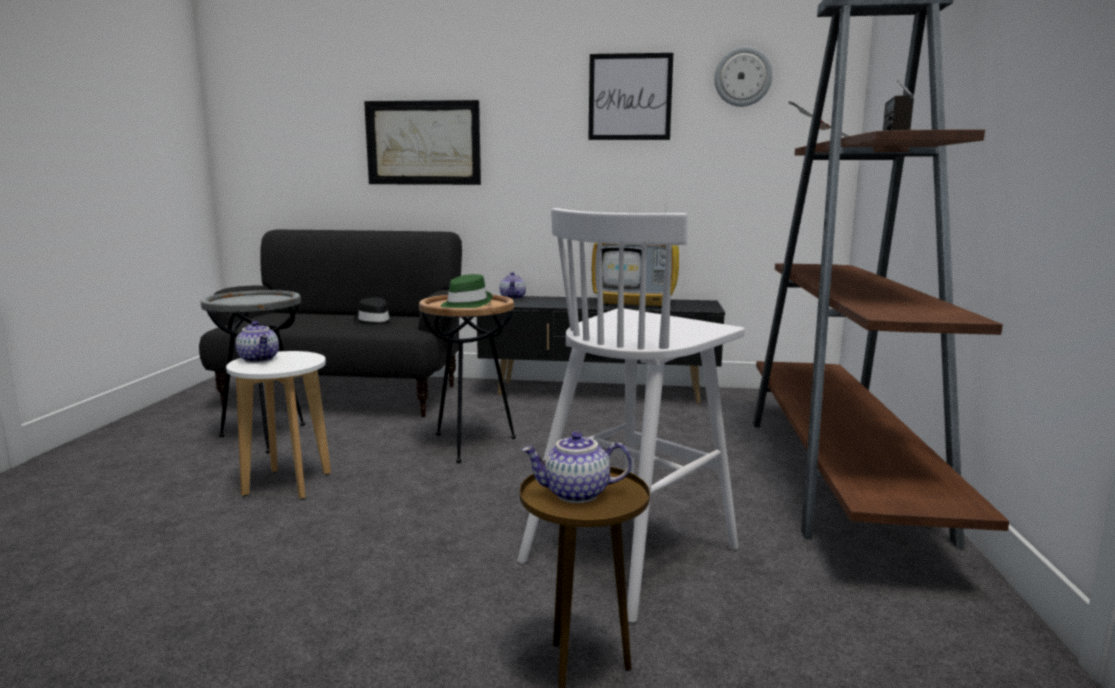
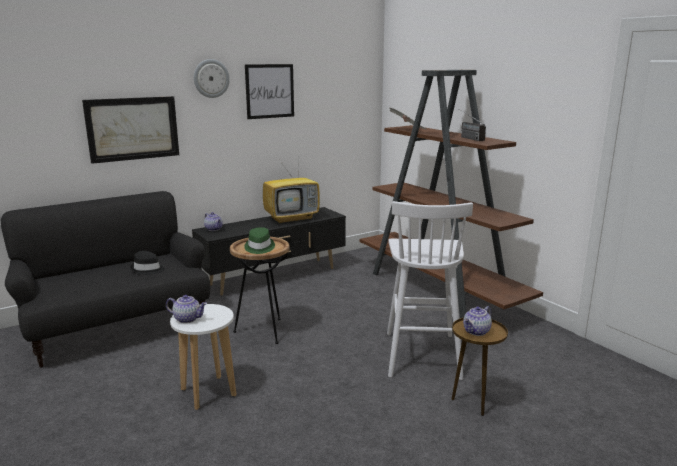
camera: 40 degrees left, 5 degrees up
(265, 437) = (126, 374): grey side table -> none
(742, 77) = (328, 78): wall clock -> wall clock (211, 78)

